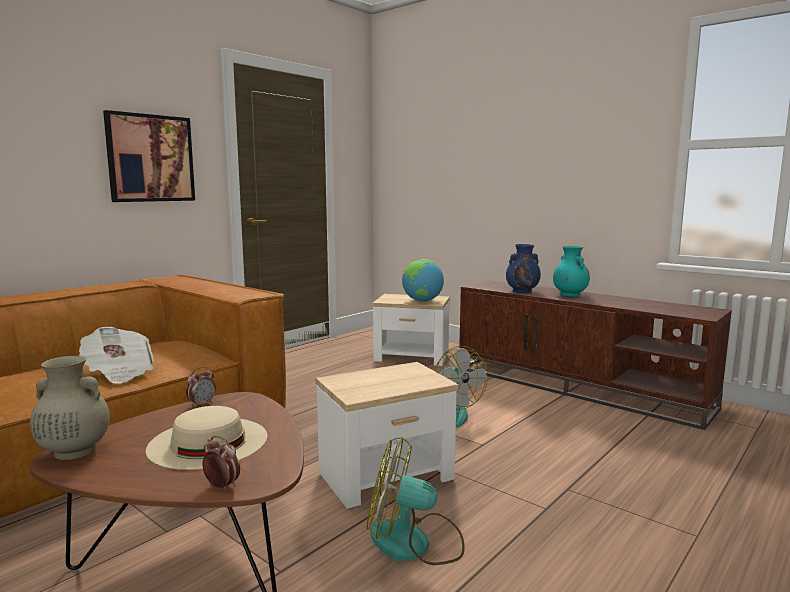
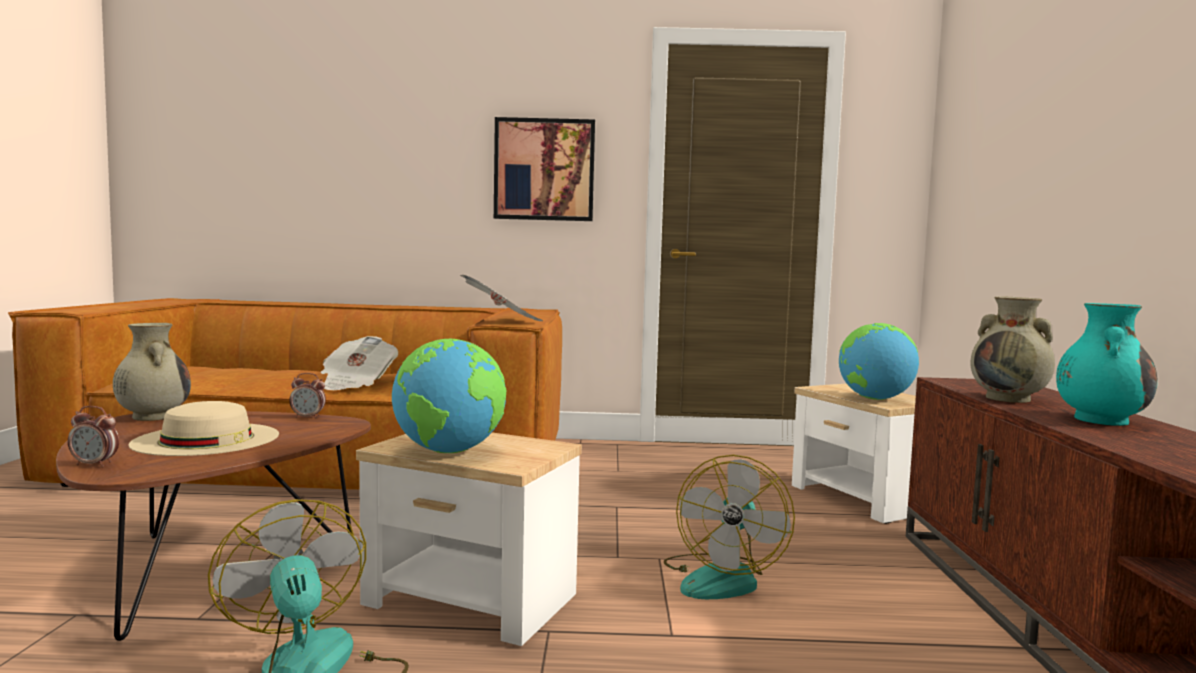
camera: 50 degrees right, 5 degrees down
(222, 486) = (95, 464): alarm clock -> alarm clock turned 105 degrees clockwise
(234, 293) = (502, 321): none -> newspaper
(389, 386) = (450, 451): none -> globe
(522, 291) = (1009, 399): blue vase -> beige vase

